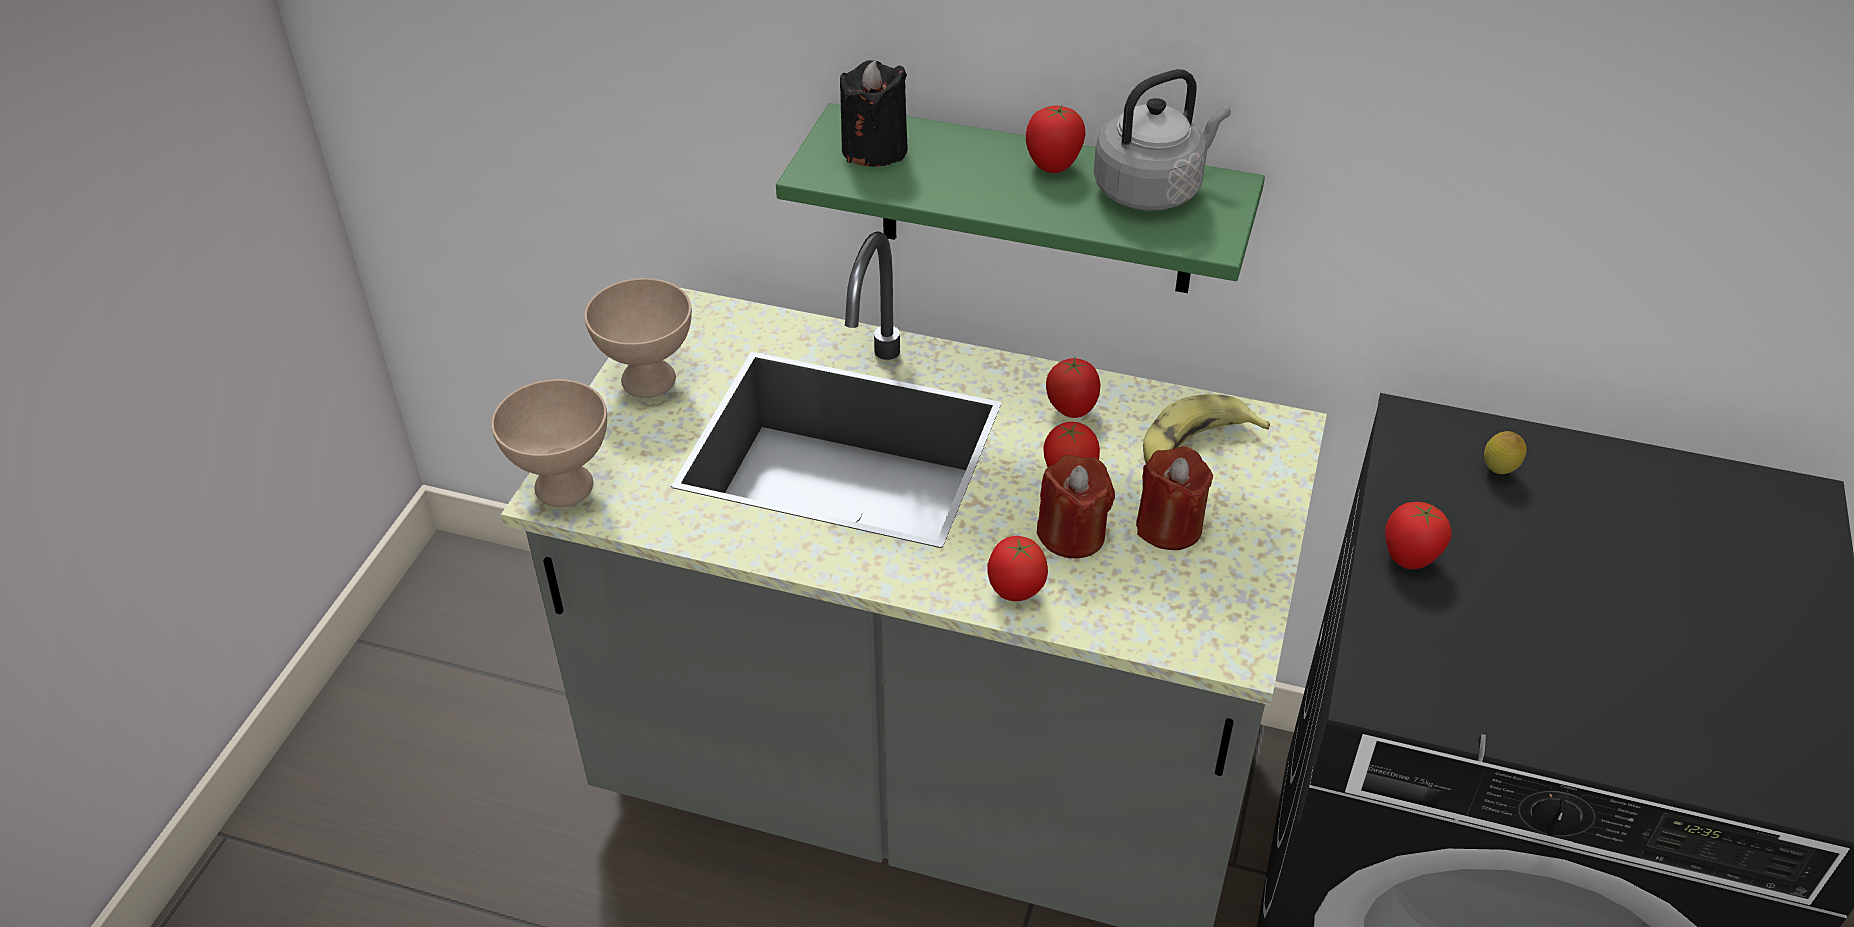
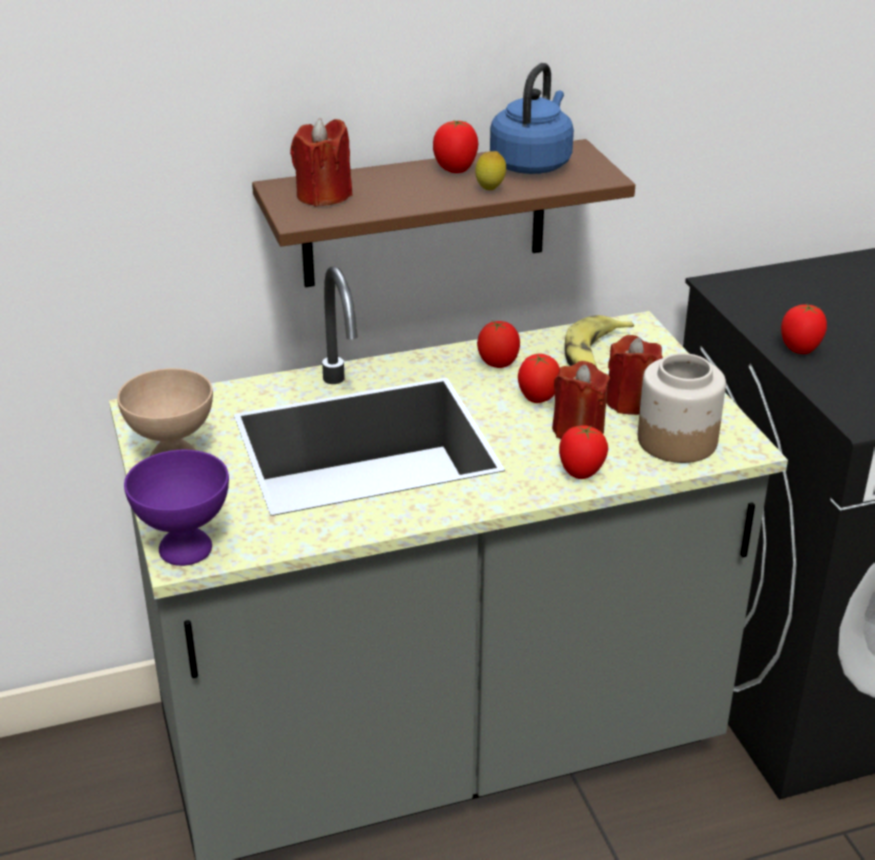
camera: 35 degrees left, 10 degrees down
(562, 487) = (184, 550): beige bowl -> purple bowl
(874, 149) = (323, 195): black candle -> red candle
(1037, 201) = (424, 214): green shelf -> brown shelf
(1152, 189) = (532, 163): grey kettle -> blue kettle
(1166, 603) = (676, 441): none -> jar
(1498, 472) = (793, 292): lemon -> lemon (490, 190)

